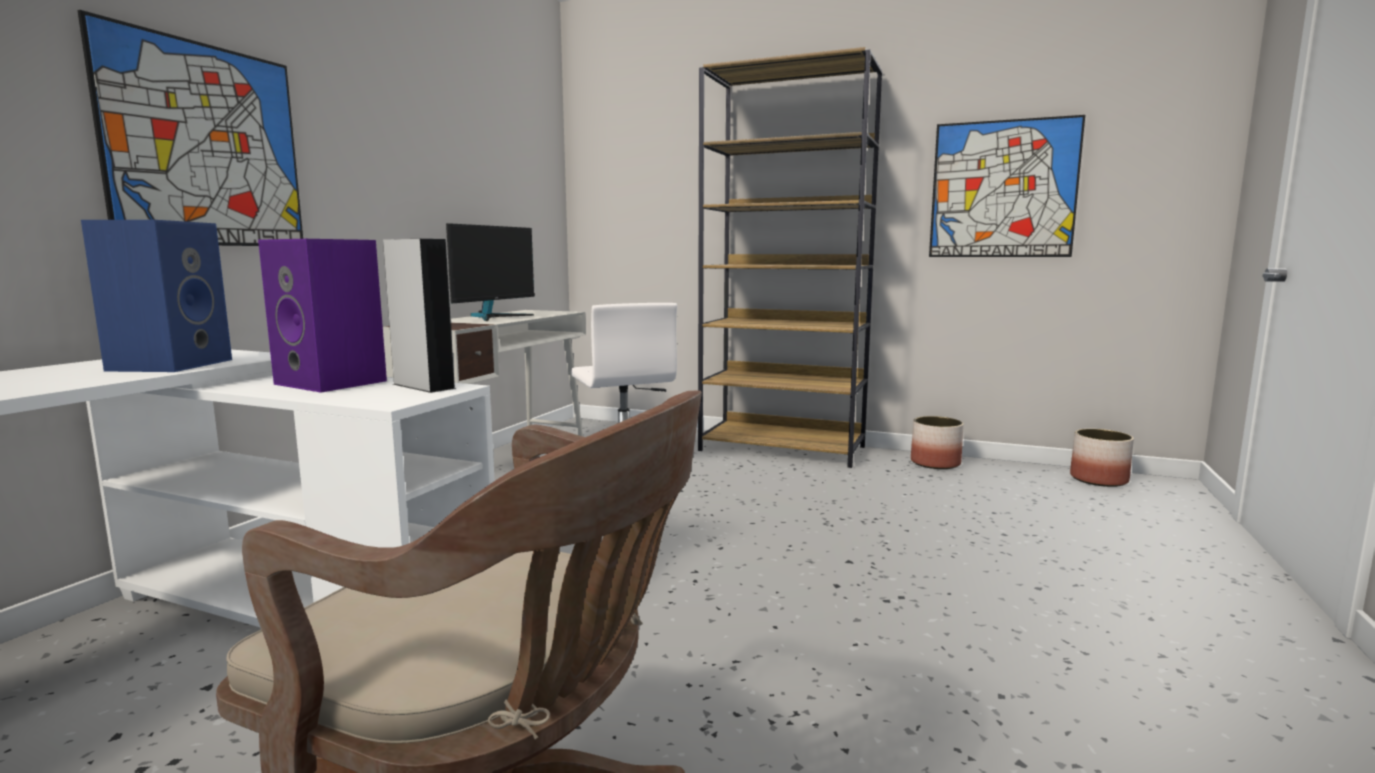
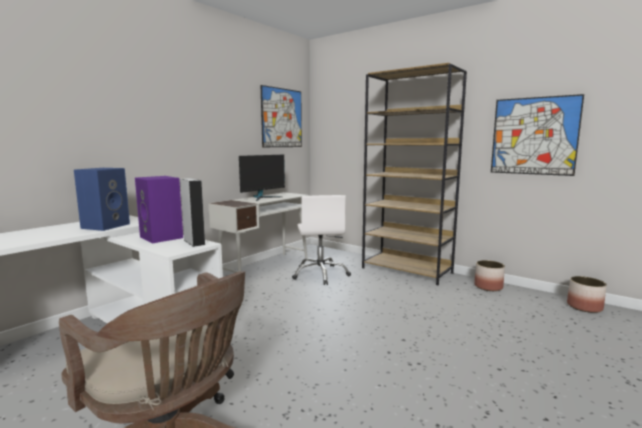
camera: 15 degrees right, 0 degrees up
(206, 146) = (131, 130): picture -> picture (282, 118)

